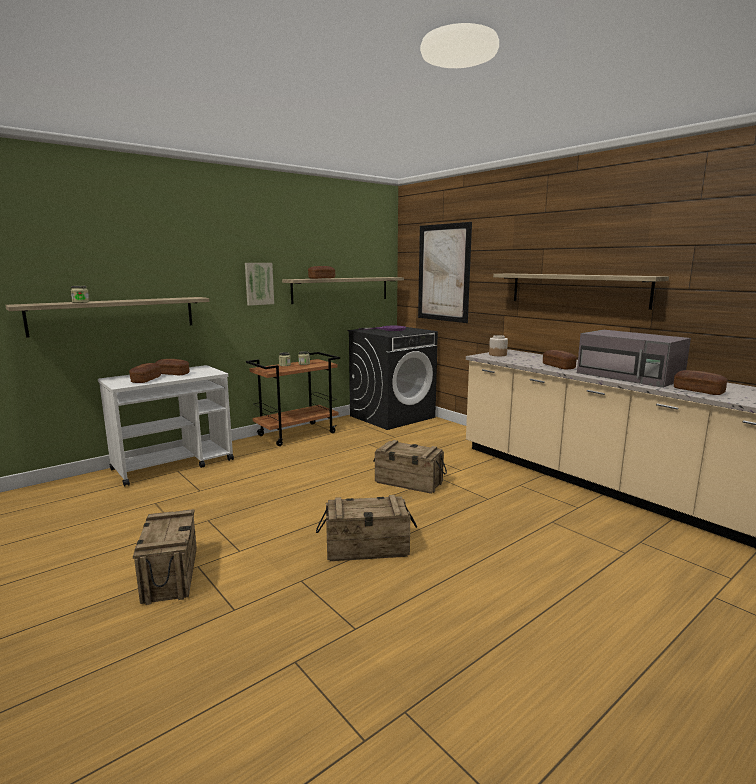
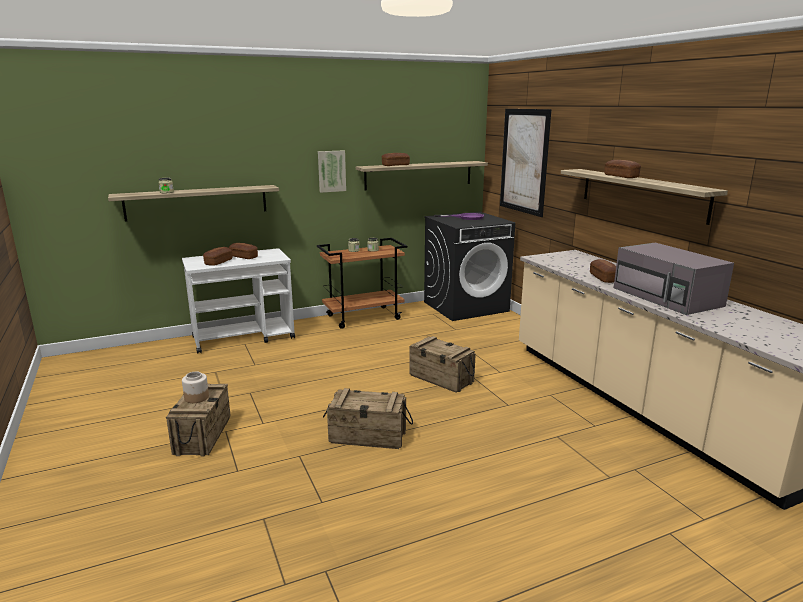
camera: 15 degrees right, 5 degrees up
(497, 354) = (555, 257): jar -> jar (197, 397)
(698, 391) = (721, 323): bread -> bread (621, 176)

